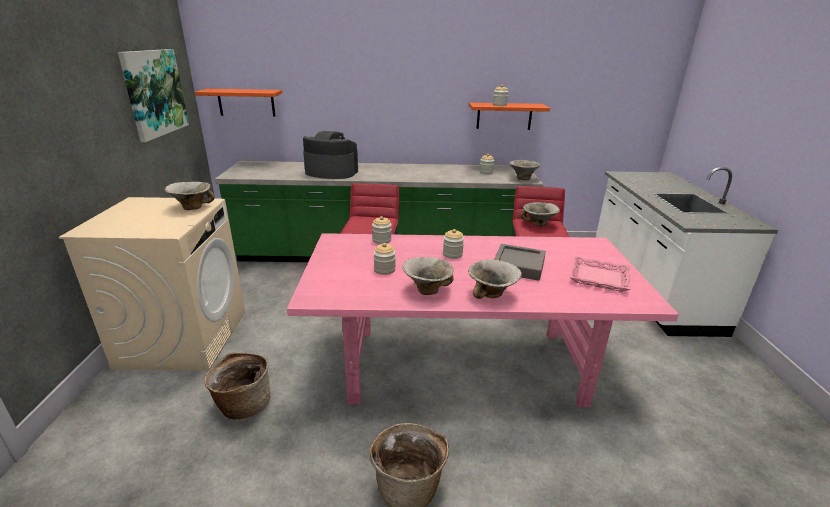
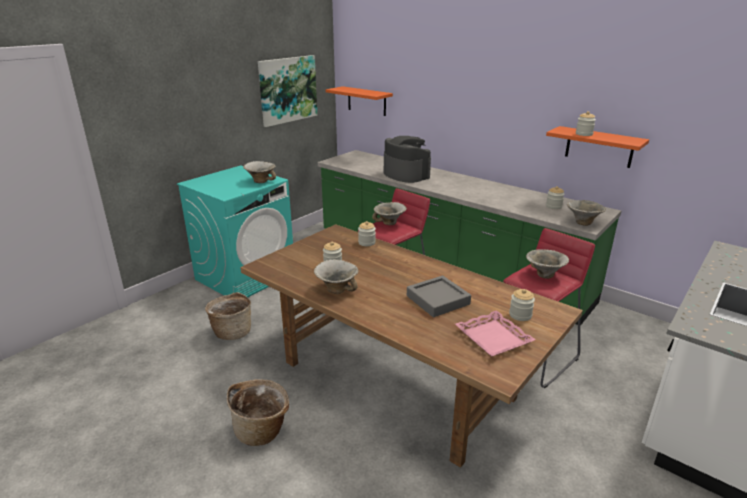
camera: 40 degrees right, 0 degrees up
(184, 337) = (246, 276): beige washing machine -> turquoise washing machine
(452, 254) = (401, 271): jar -> jar (520, 315)
(465, 365) = (397, 380): pink dining table -> brown dining table
(492, 294) = (375, 311): bowl -> bowl (389, 223)

